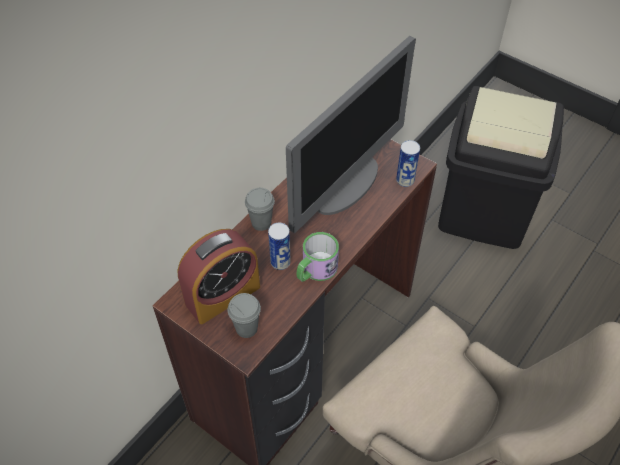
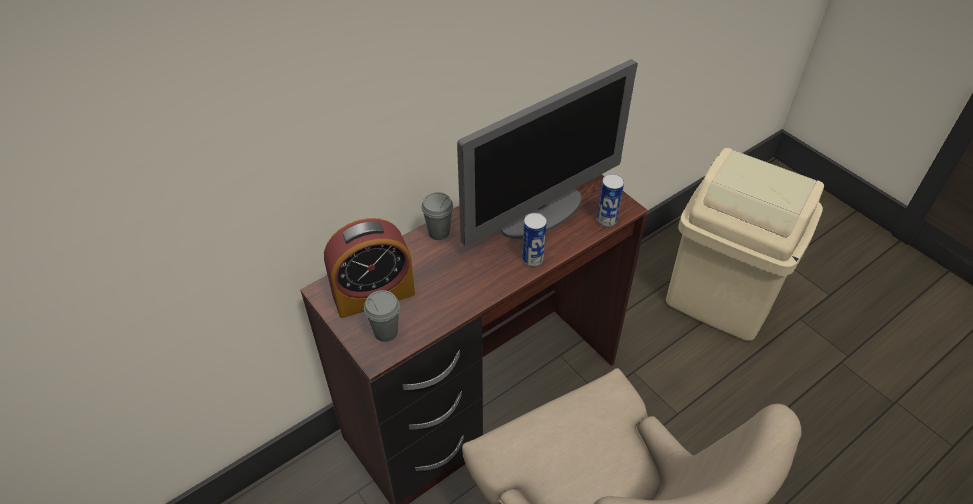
camera: 15 degrees right, 5 degrees down
(280, 262) = (444, 274): can -> can (532, 259)
(315, 270) = (478, 290): mug -> none
(483, 213) = (722, 295): black trash can -> beige trash can

